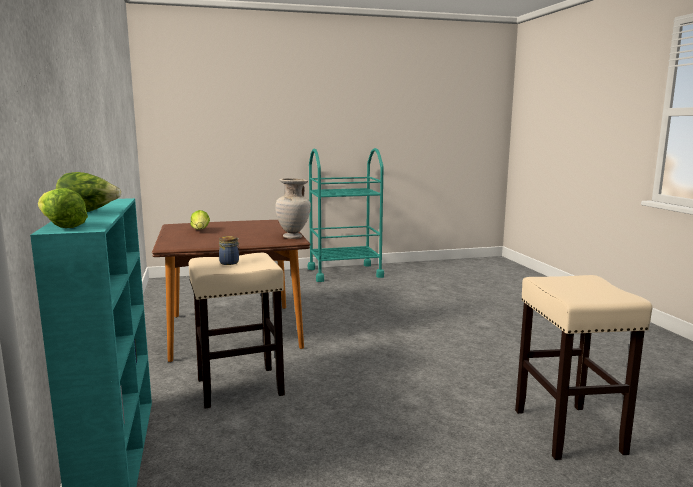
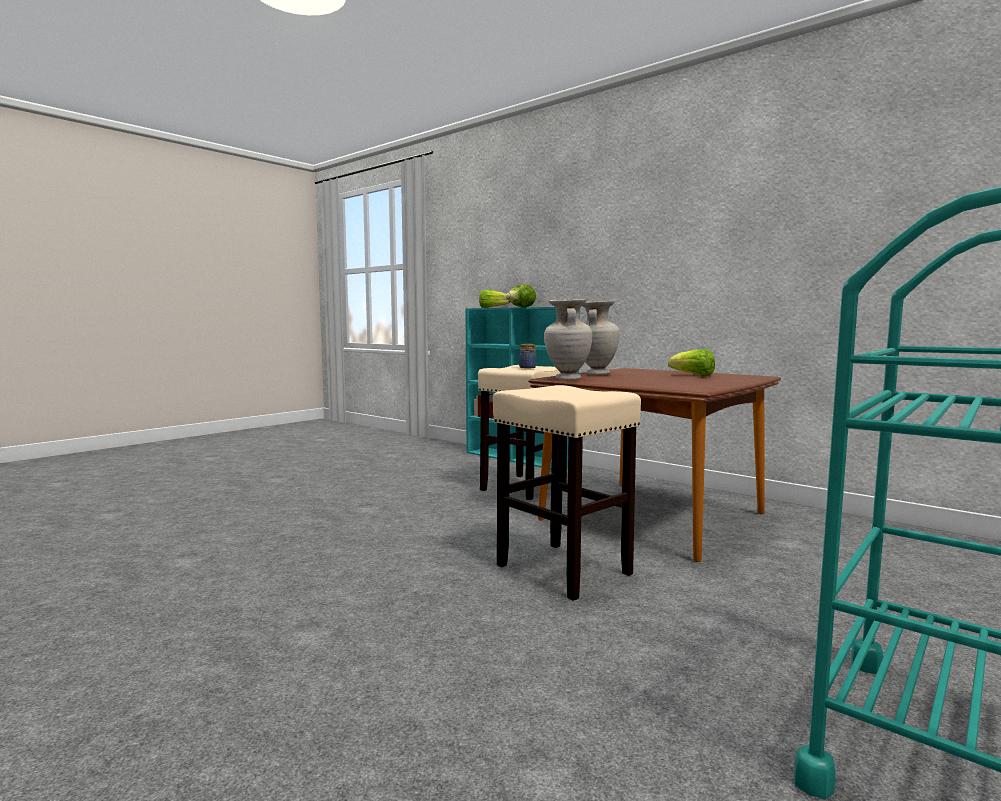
camera: 145 degrees right, 5 degrees down
(243, 241) = (596, 374): none -> beige vase
(569, 432) = (209, 519): beige stool -> beige stool (562, 569)

